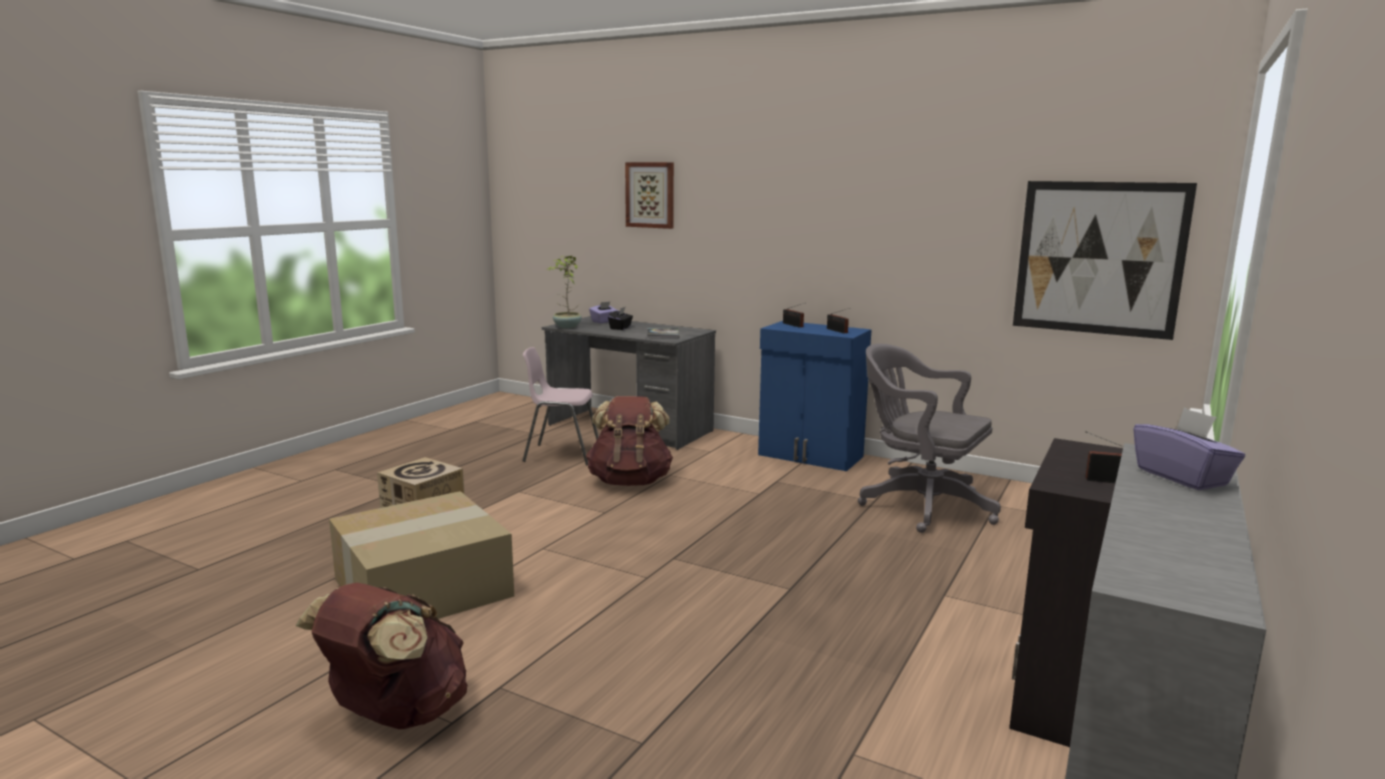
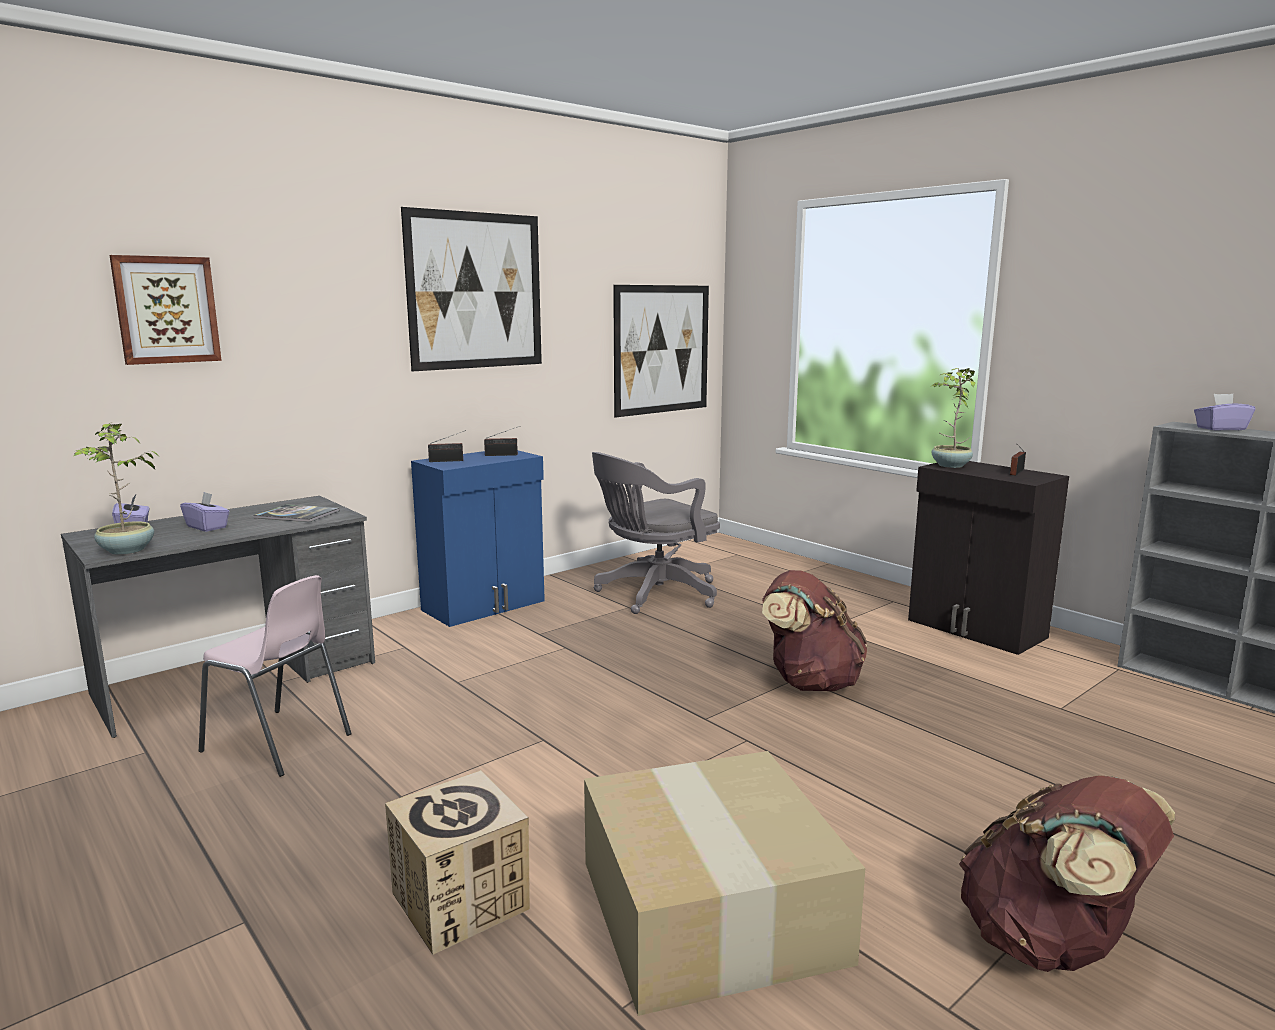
camera: 70 degrees left, 0 degrees up
(561, 454) = (278, 743): pink chair -> pink chair turned 90 degrees counterclockwise
(620, 328) = (207, 527): black tissue box -> purple tissue box
(630, 482) = (454, 709): brown backpack -> brown backpack (810, 682)
(861, 186) = (475, 291): none -> picture
(1091, 450) = (949, 466): none -> potted plant

